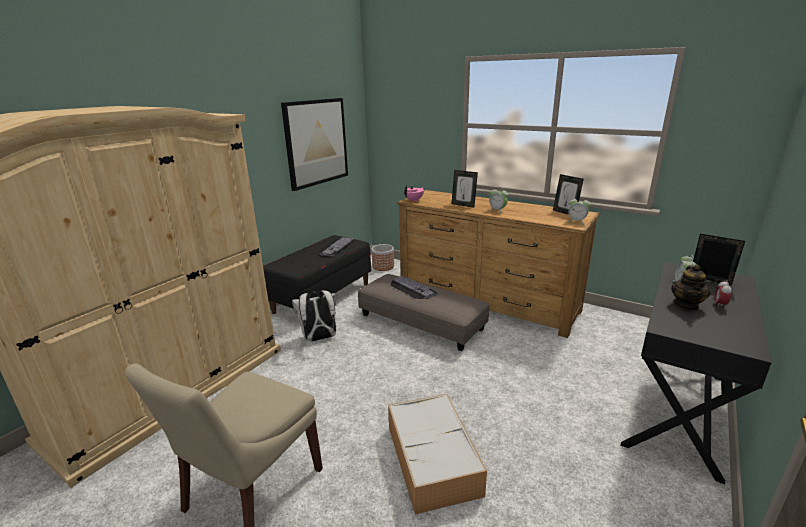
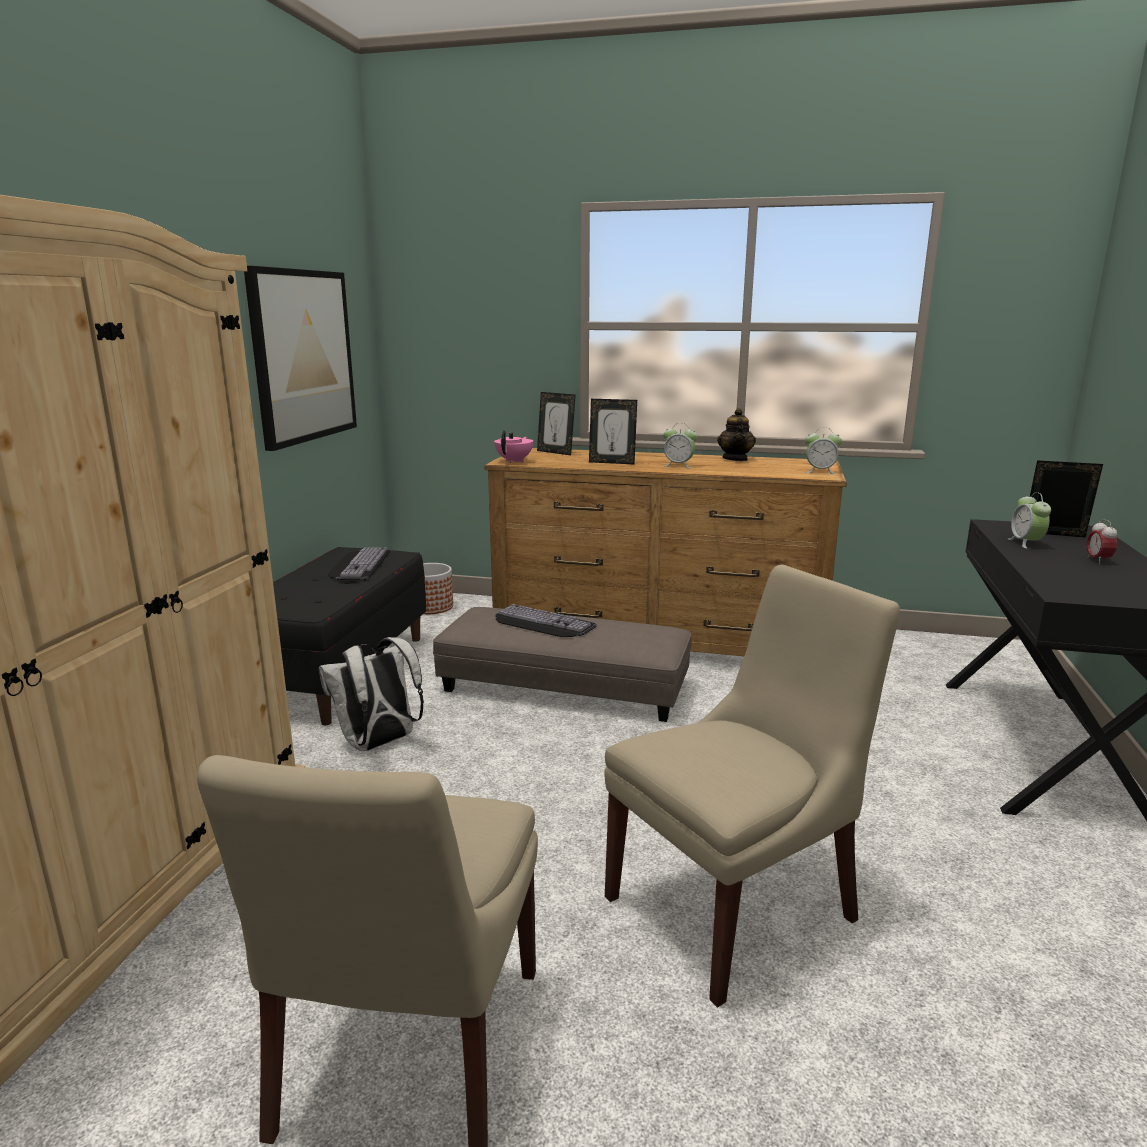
camera: 20 degrees left, 5 degrees down
(433, 460) = (736, 905): storage box -> beige chair
(565, 213) = (788, 463): picture frame -> picture frame (556, 452)
(686, 305) = (1058, 565): teapot -> teapot (735, 459)

